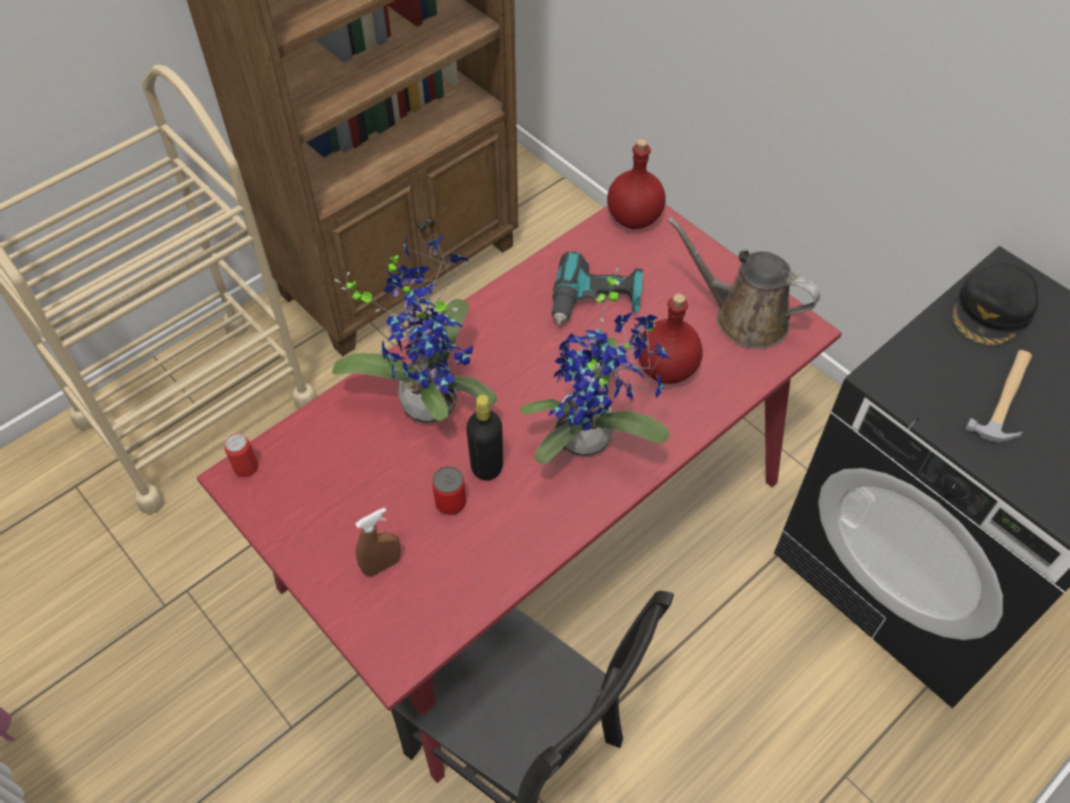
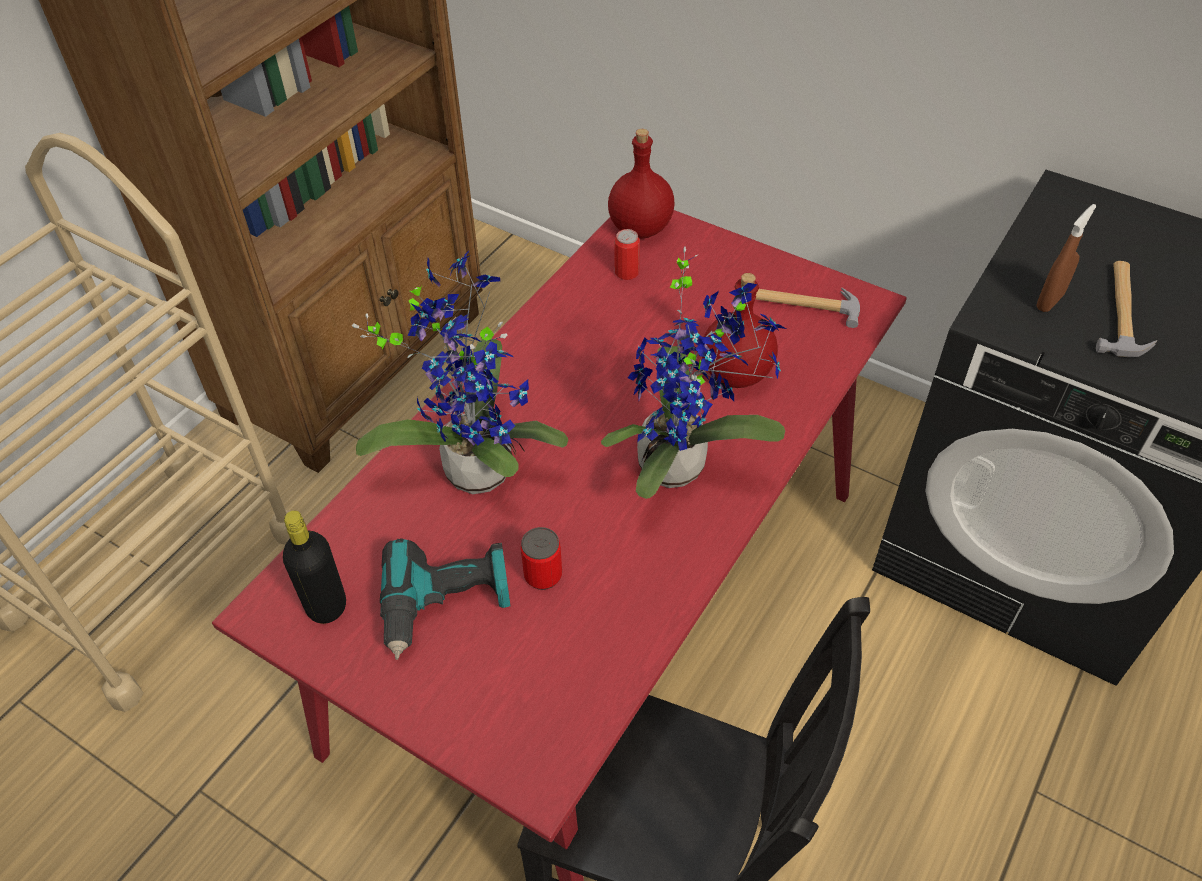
camera: 15 degrees left, 5 degrees down
(246, 467) = (274, 595): can -> can (626, 272)
(382, 565) = (484, 668): brown spray bottle -> brown spray bottle (1049, 301)
(487, 467) = (571, 524): black bottle -> black bottle (326, 606)
(596, 302) = (631, 321): power drill -> power drill (446, 604)
(744, 317) = (798, 303): brown watering can -> hammer
(991, 312) = (1068, 232): black cap -> none

